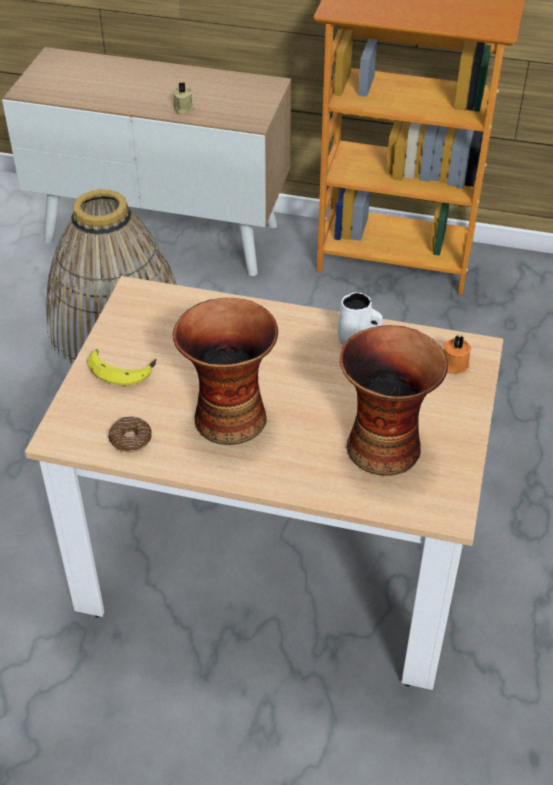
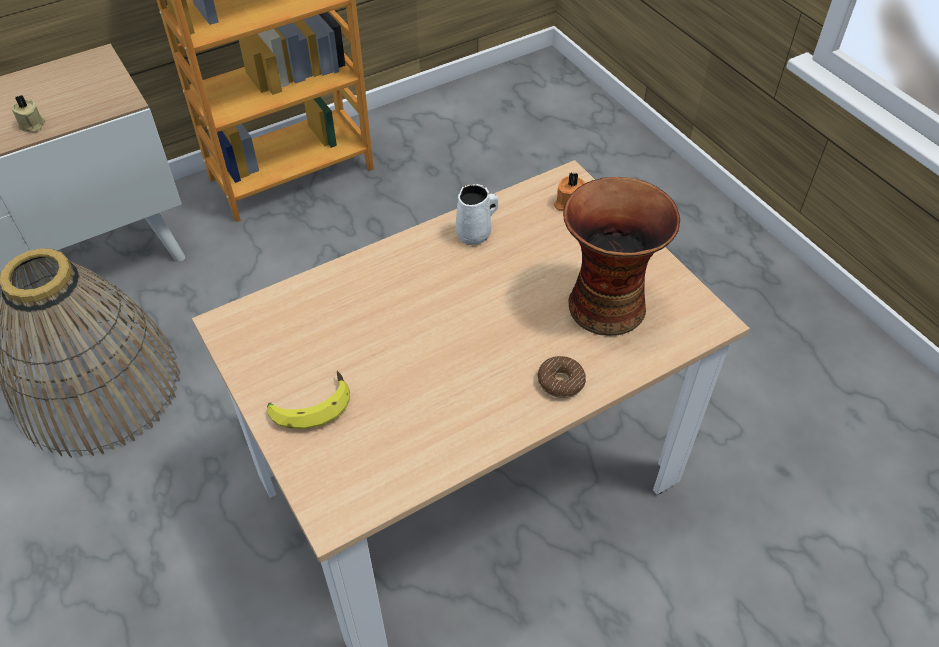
camera: 45 degrees left, 5 degrees up
(130, 439) = (404, 462): donut -> donut (560, 382)
(228, 417) = (460, 374): vase -> none

